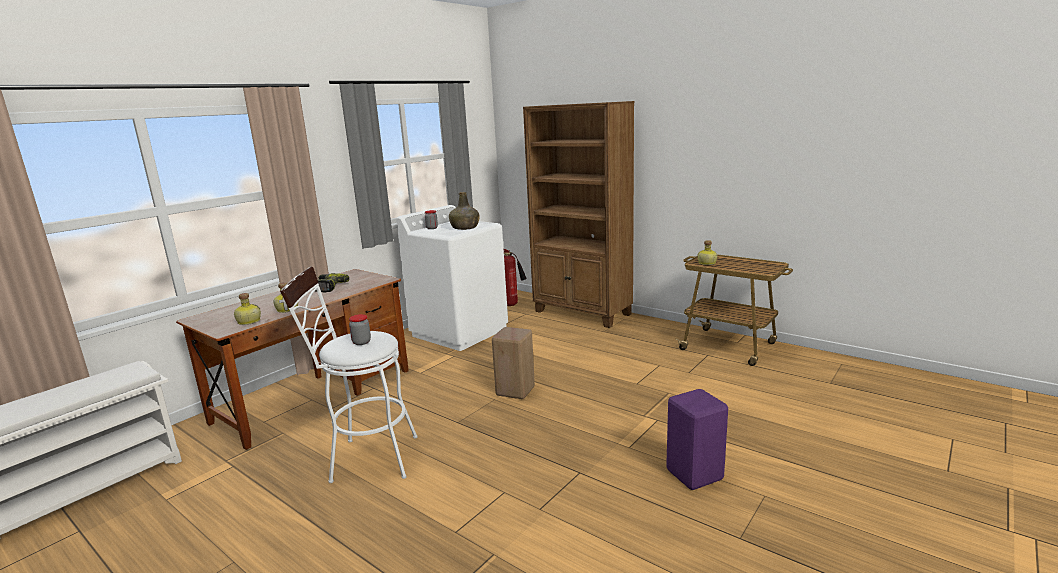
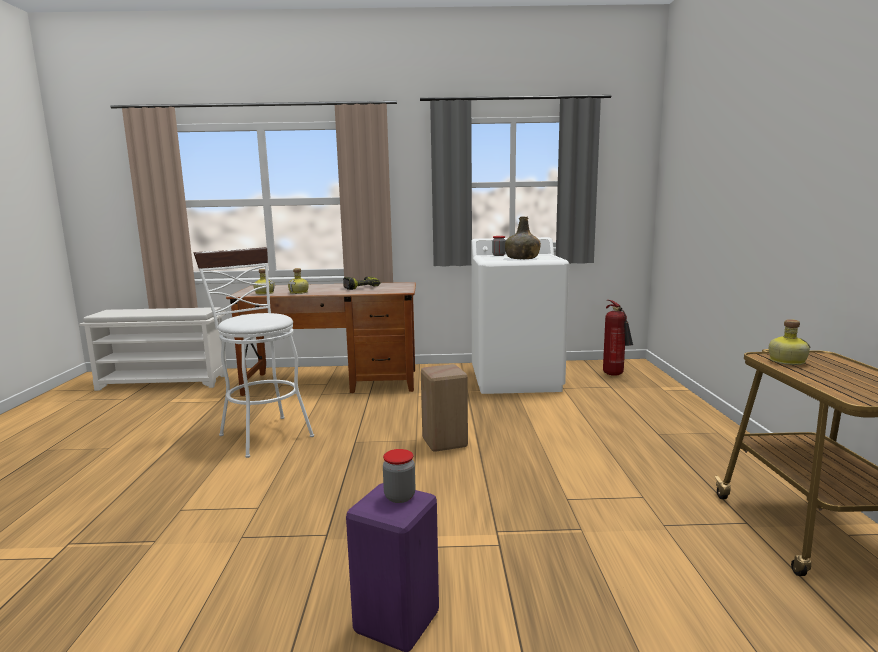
camera: 50 degrees right, 5 degrees down
(361, 342) = (252, 318): jar -> jar (399, 497)
(582, 313) = (676, 408): brown bookcase -> none

